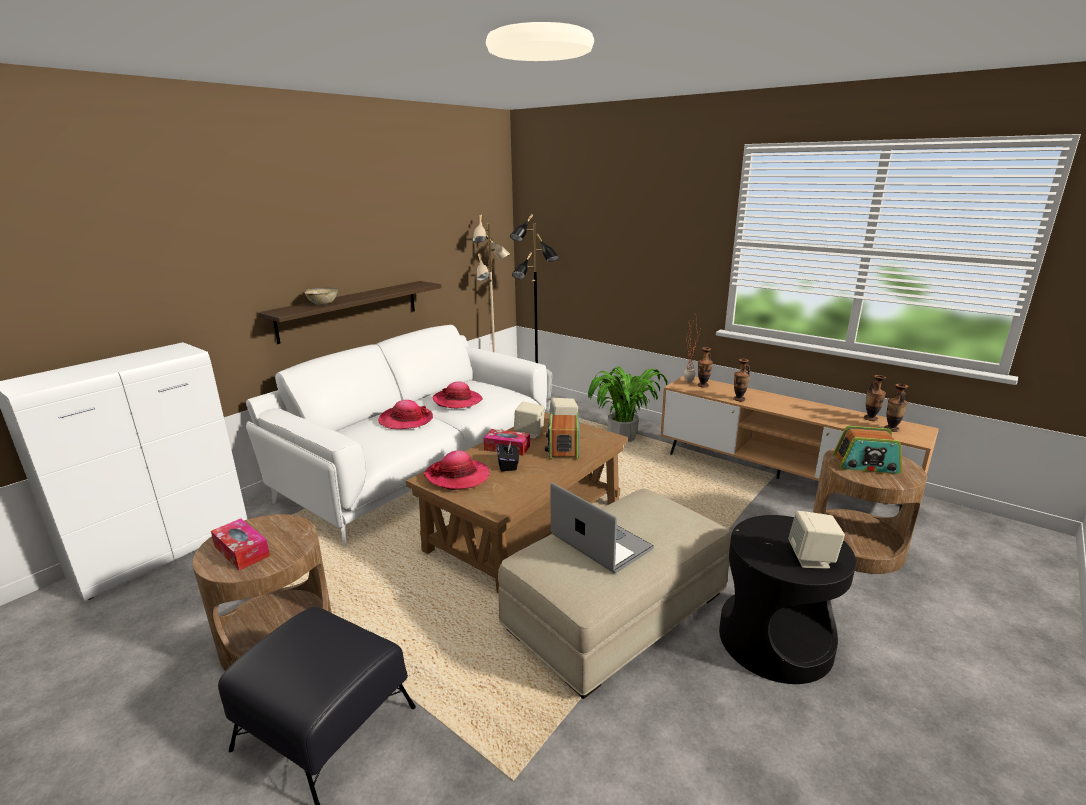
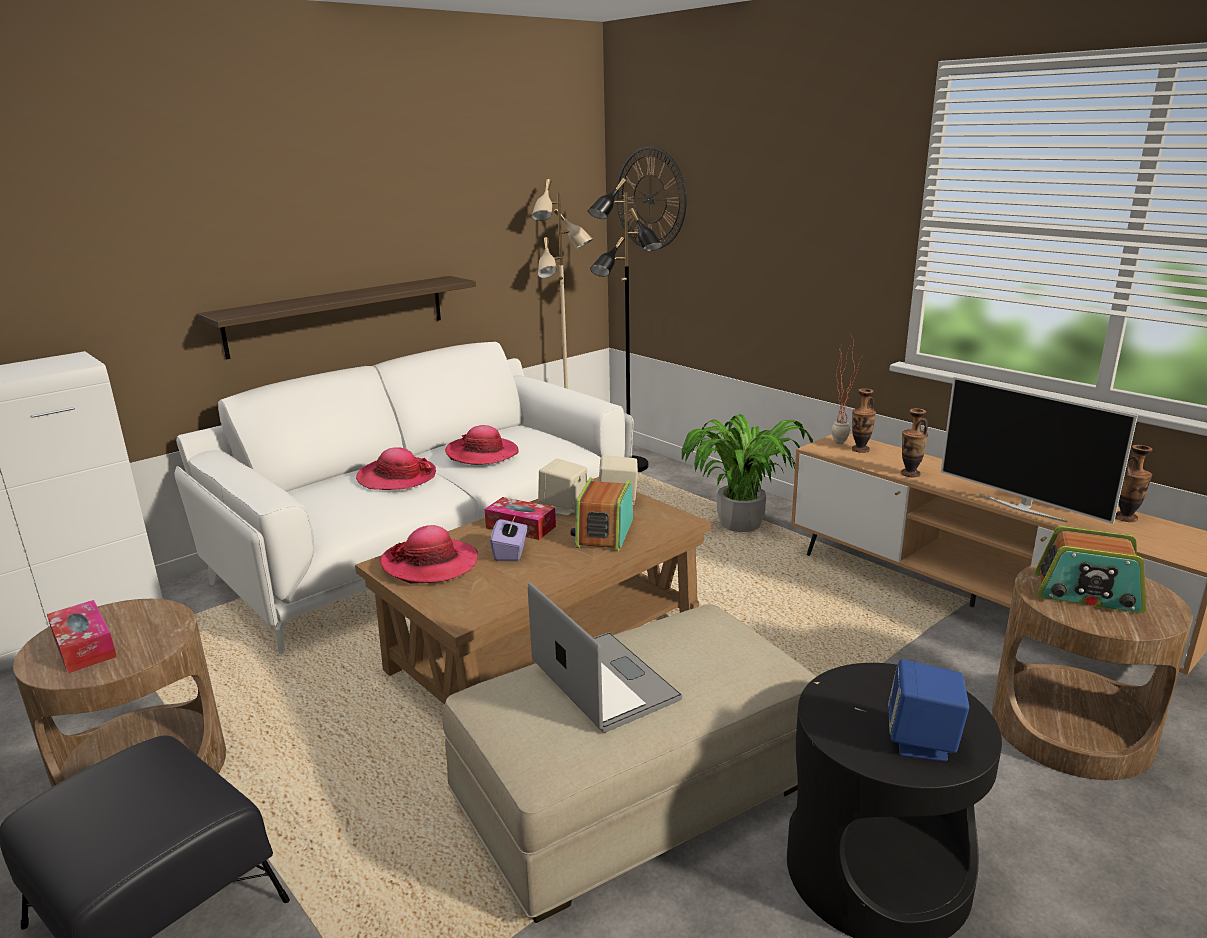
camera: 10 degrees right, 0 degrees up
(323, 303) = (290, 304): bowl -> none
(508, 465) = (510, 552): black tissue box -> purple tissue box
(546, 227) = (650, 199): none -> wall clock
(811, 416) = (1022, 507): none -> television
(811, 559) = (922, 742): beige speaker -> blue speaker
(891, 429) = (1156, 537): vase -> none

